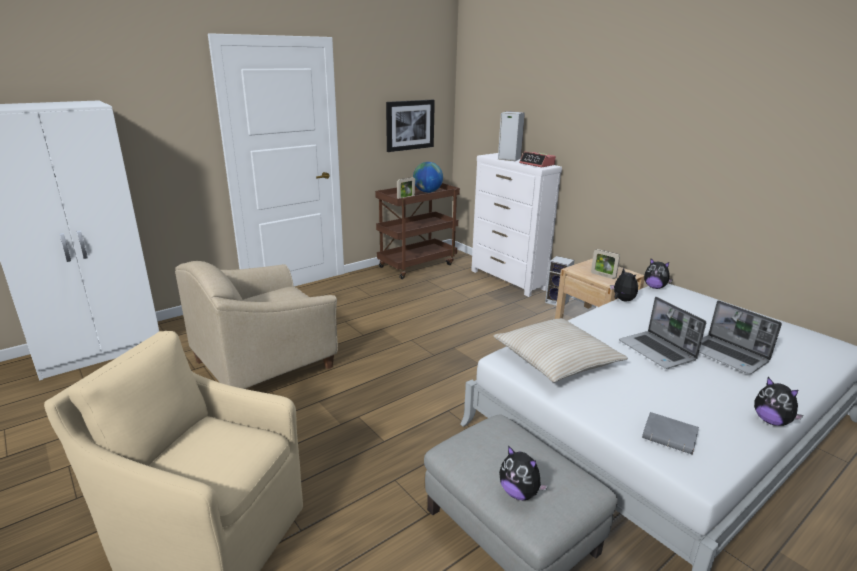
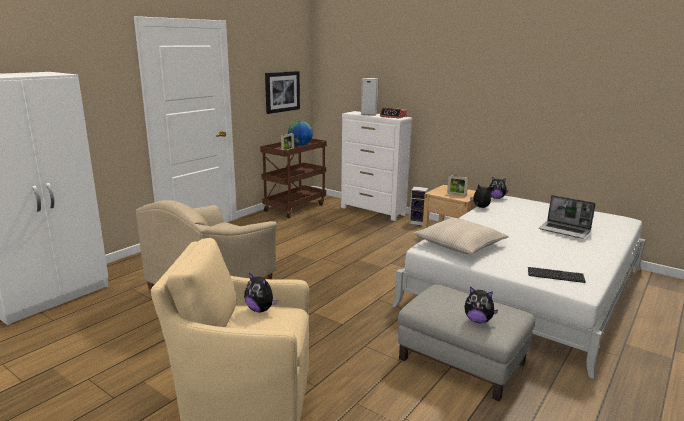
camera: 15 degrees left, 5 degrees down
(657, 351) = (521, 233): laptop -> none
(671, 437) = (555, 276): grey book -> keyboard
(771, 421) = (606, 261): plush toy -> plush toy (260, 309)

